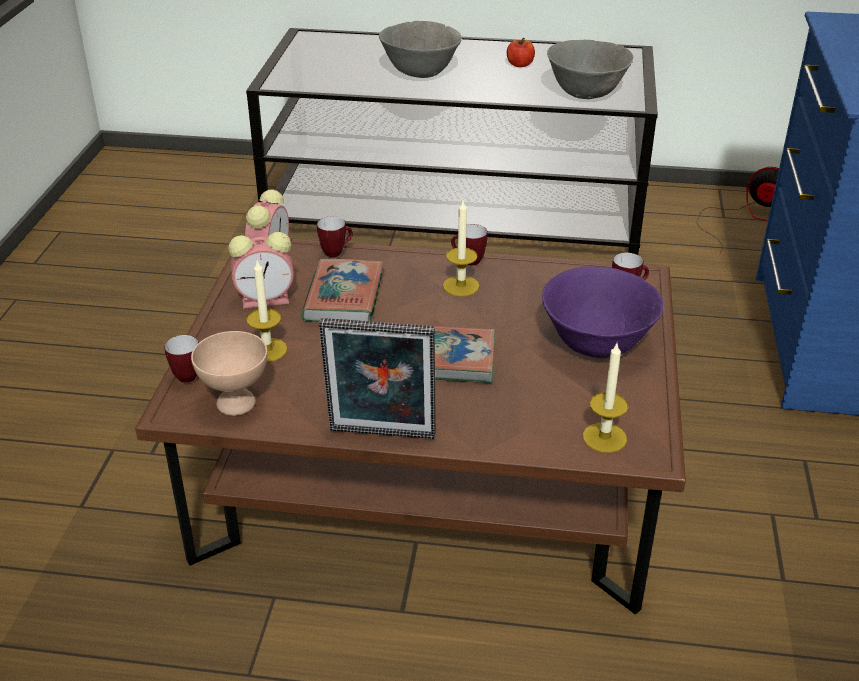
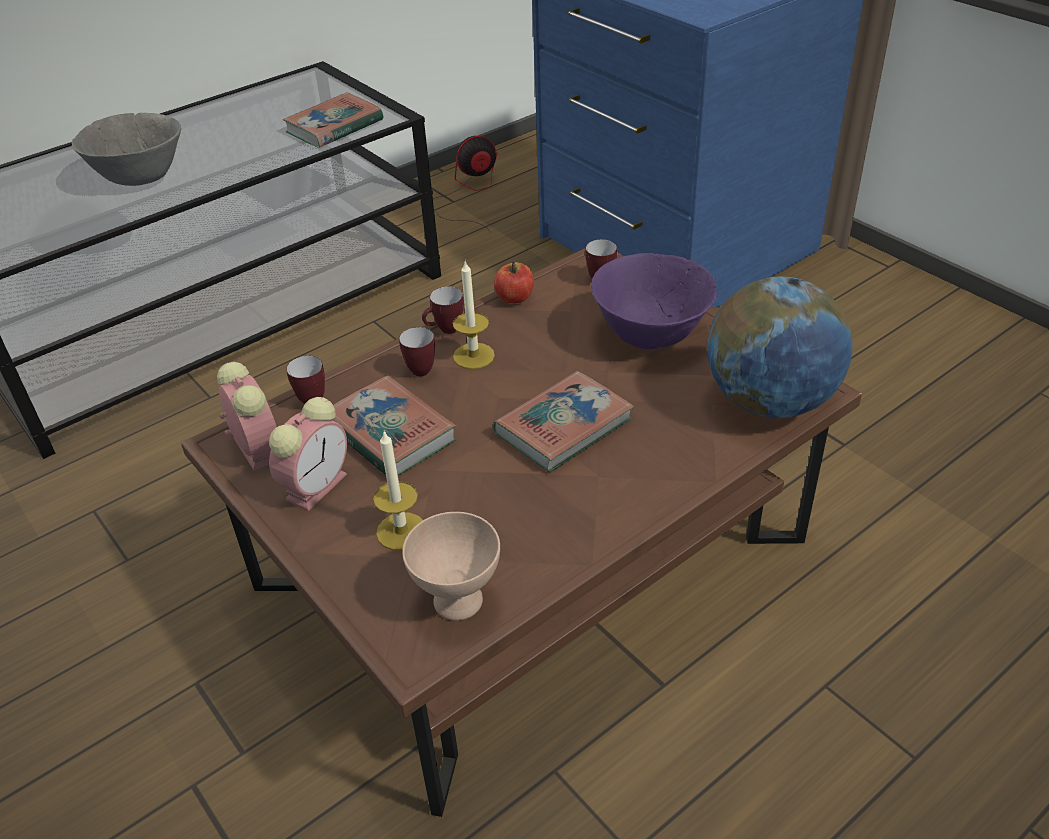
camera: 45 degrees left, 5 degrees up
(188, 374) = (367, 612): mug -> mug (418, 369)
(381, 436) = (628, 526): picture frame -> none
(520, 65) = (229, 127): apple -> apple (515, 297)
(585, 93) = (334, 126): grey bowl -> book
(604, 437) = (770, 401): candle -> globe

